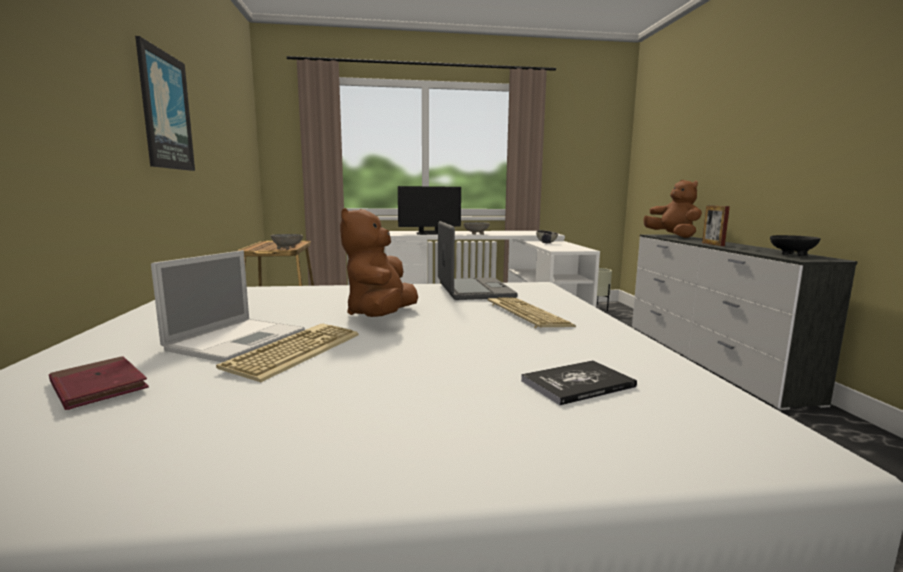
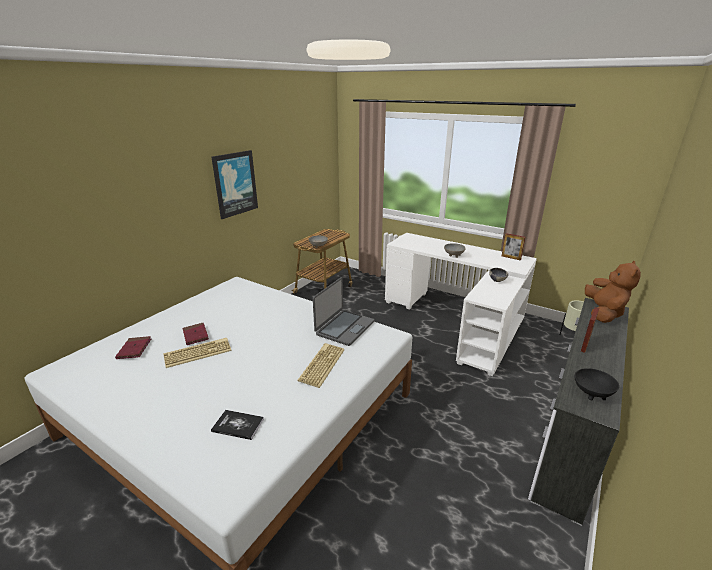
camera: 40 degrees right, 15 degrees up
(239, 339) = (195, 335): laptop -> red book
(381, 316) = (262, 337): brown plush toy -> none
(429, 233) = (422, 246): monitor -> none
(527, 231) = (511, 258): none -> picture frame

